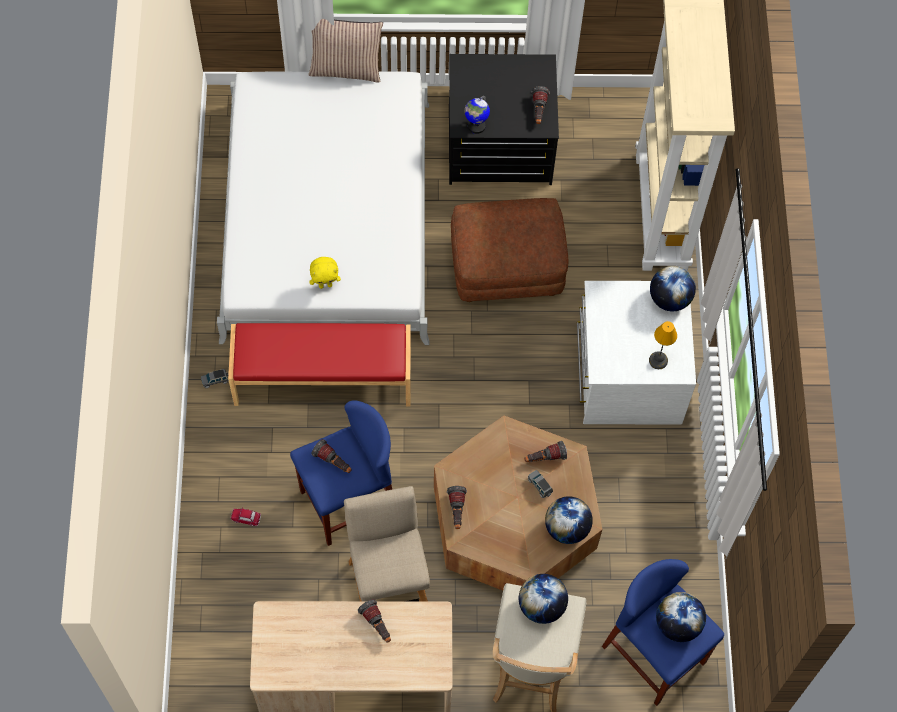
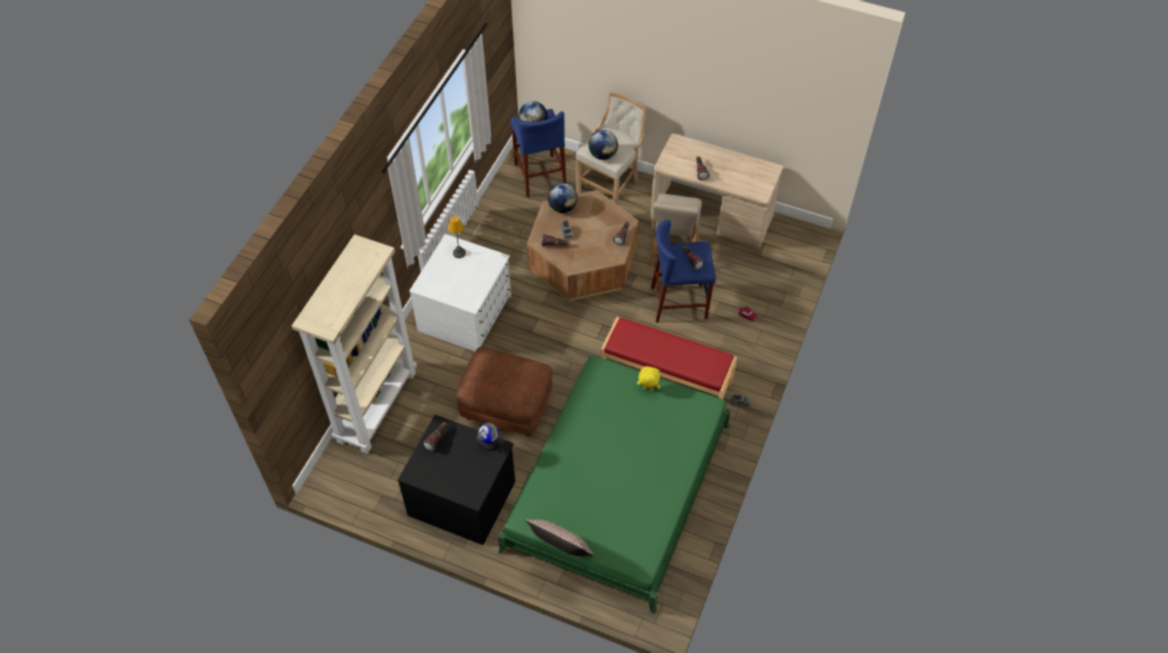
camera: 155 degrees left, 10 degrees down
(327, 220) = (617, 487): white bed -> green bed
(669, 299) = (428, 284): globe -> none

